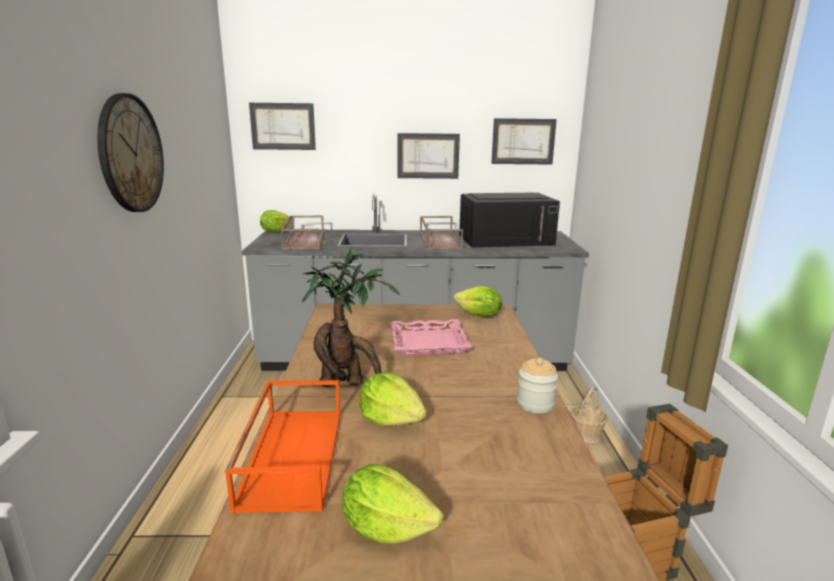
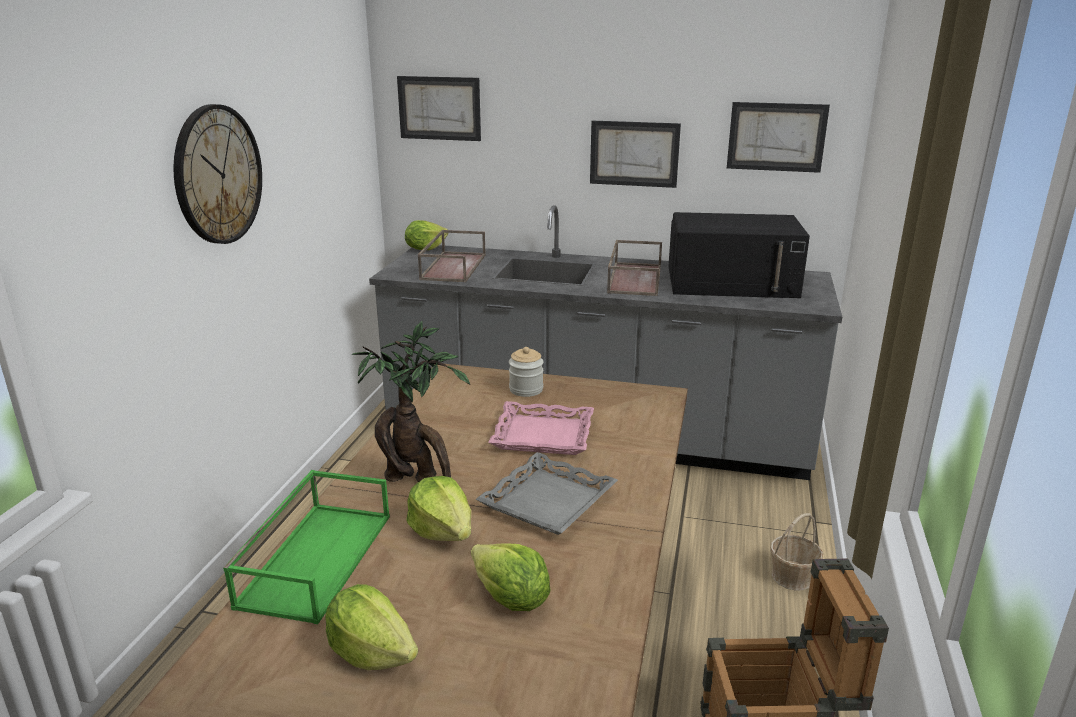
camera: 15 degrees right, 5 degrees up
(291, 455) = (315, 558): orange tray -> green tray
(463, 386) = (548, 502): none -> grey tray
(479, 316) = (631, 402): lettuce -> lettuce (510, 600)
(535, 404) = (623, 537): jar -> jar (526, 389)

